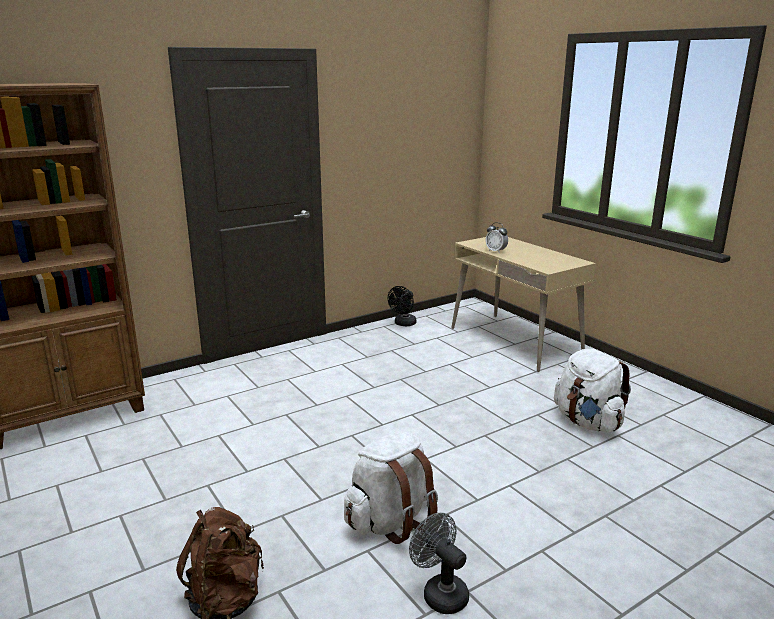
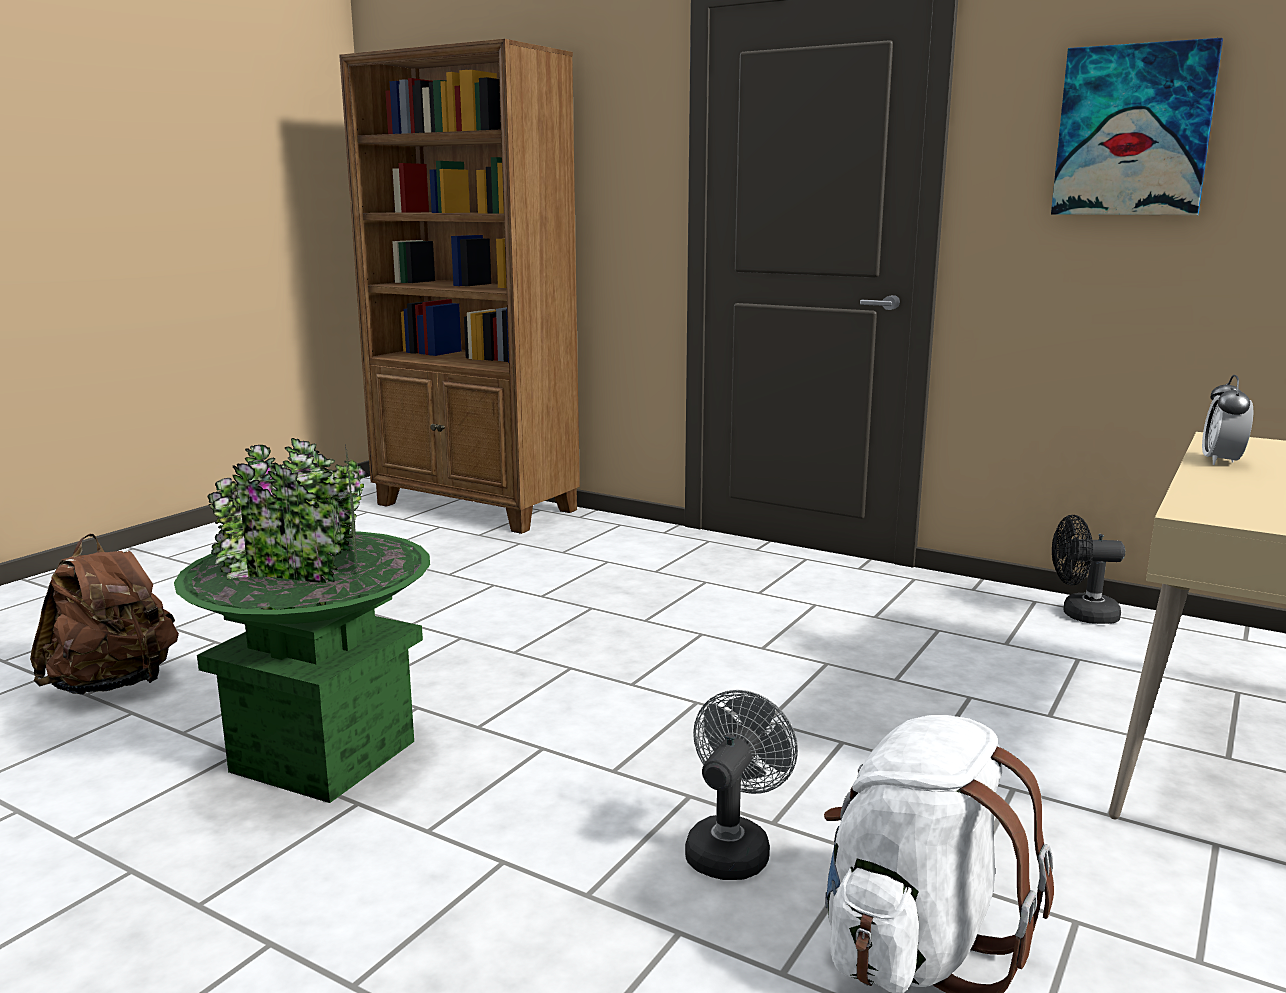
camera: 65 degrees right, 5 degrees down
(387, 128) = (1133, 131): none -> picture
(390, 521) = (322, 756): white backpack -> green planter
(440, 593) = (128, 842): grey fan -> grey fan (732, 848)

